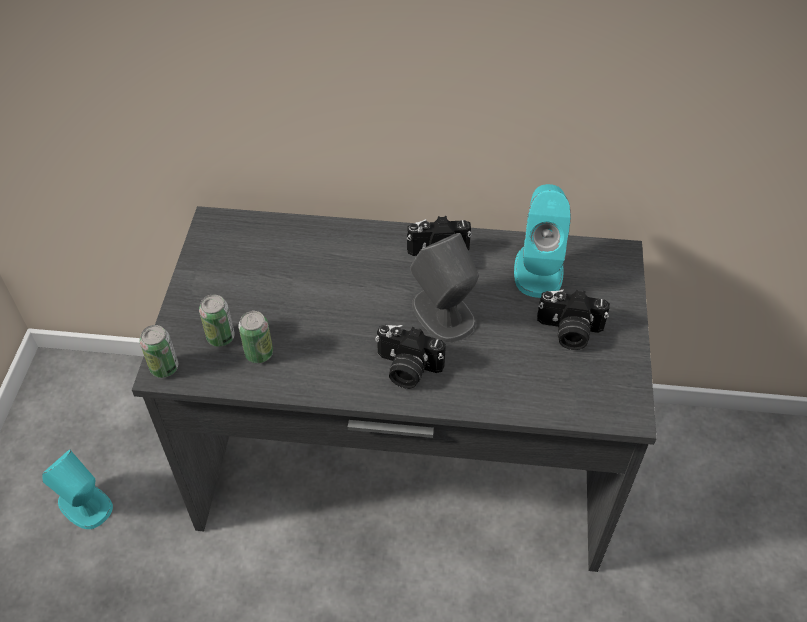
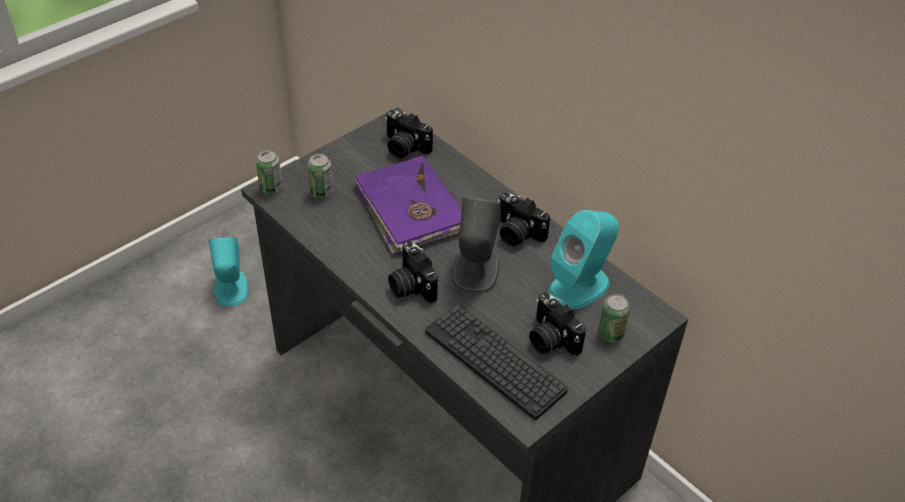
camera: 40 degrees right, 5 degrees down
(250, 242) = (404, 148): none -> camera
(259, 353) = (332, 216): can -> can (610, 334)
(322, 297) = (409, 209): none -> purple book
(550, 384) = (494, 361): none -> keyboard

